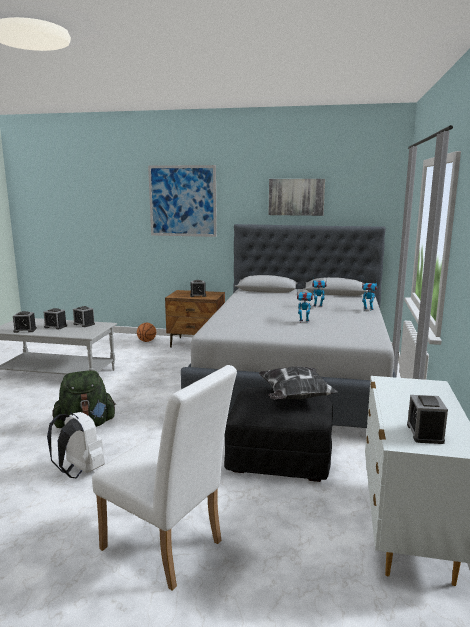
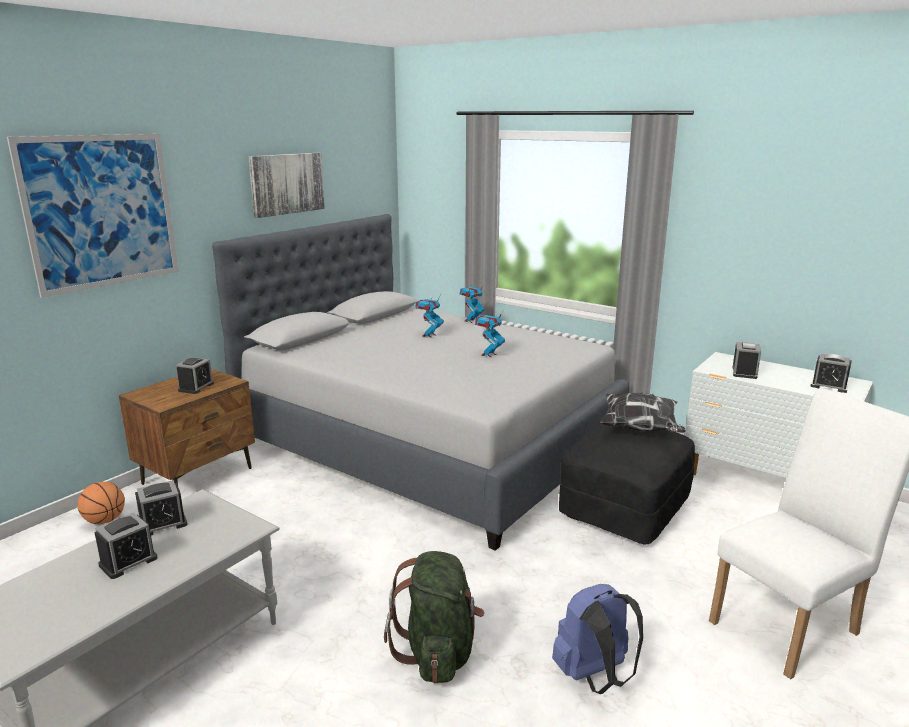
camera: 65 degrees left, 5 degrees up
(25, 330) = (95, 609): alarm clock -> alarm clock (744, 372)
(80, 471) = (595, 676): white backpack -> blue backpack

